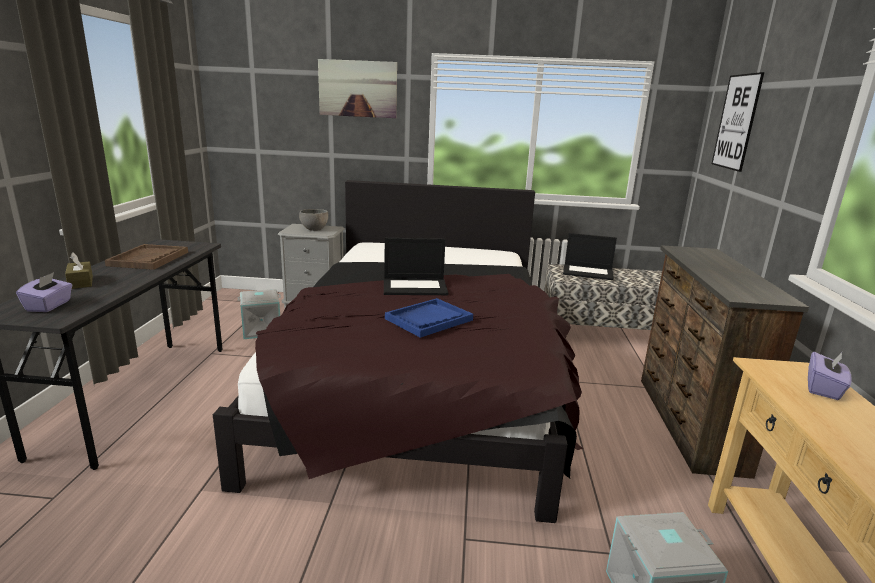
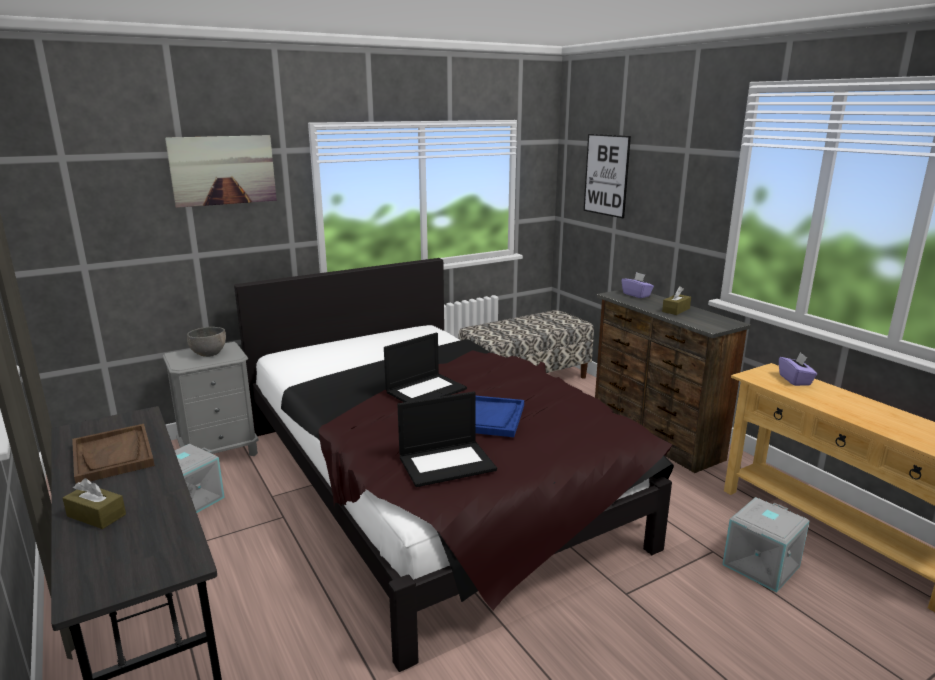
camera: 35 degrees left, 0 degrees up
(49, 306) = (133, 556): purple tissue box -> purple tissue box (636, 295)
(588, 272) = (502, 328): laptop -> laptop (447, 463)
(727, 274) = (676, 310): none -> brown tissue box

